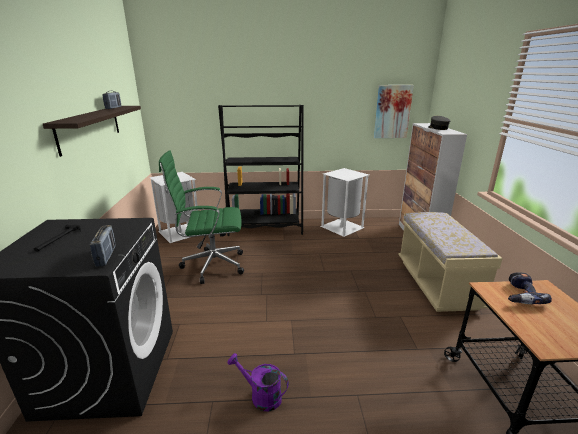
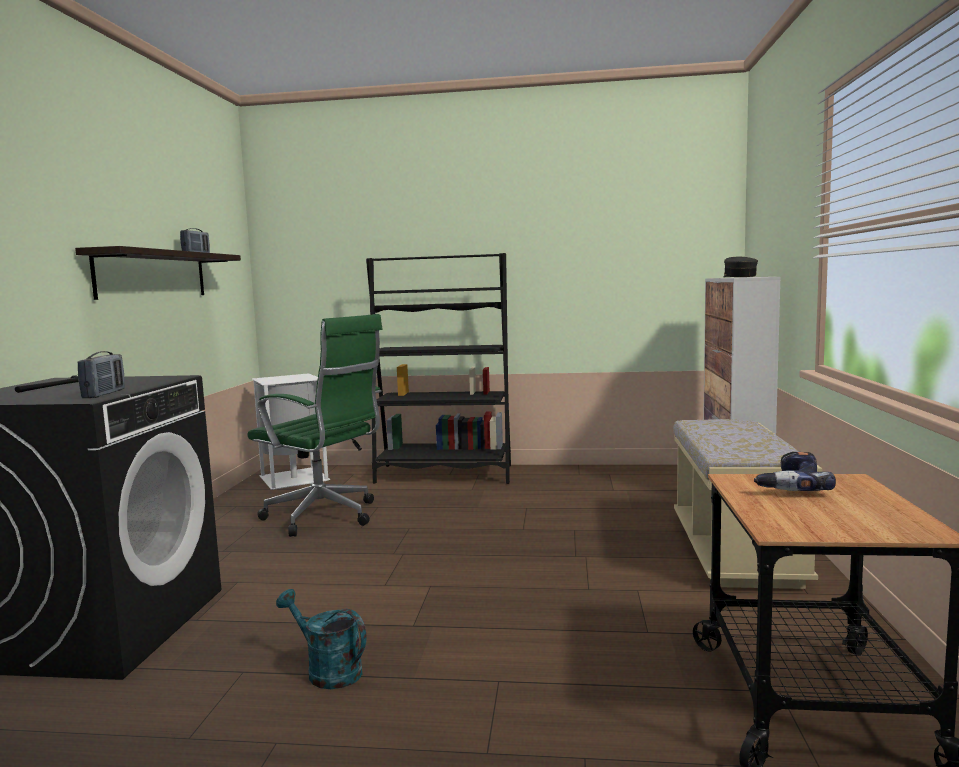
camera: 10 degrees right, 15 degrees down
(210, 265) = (325, 517): green office chair -> green office chair turned 150 degrees counterclockwise
(261, 396) = (327, 671): purple watering can -> turquoise watering can
(342, 227) = (588, 476): white trash can -> none
(392, 112) = (672, 264): picture -> none

